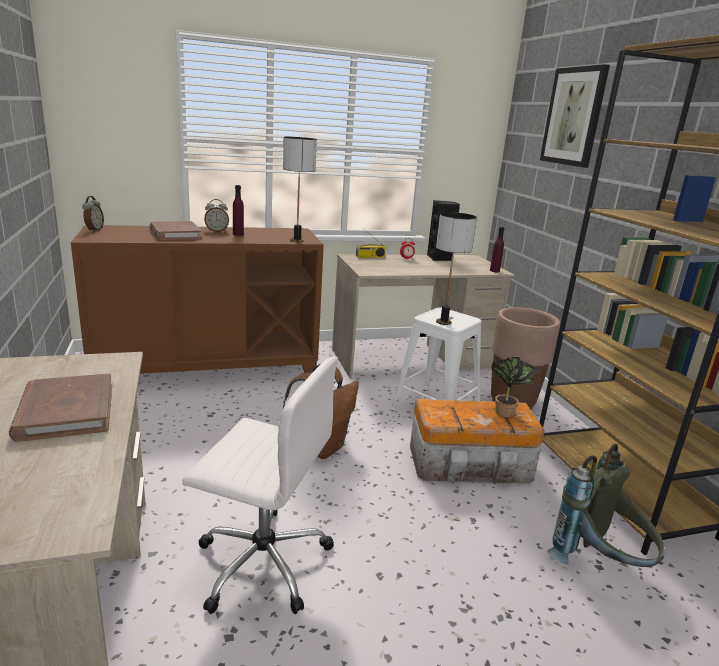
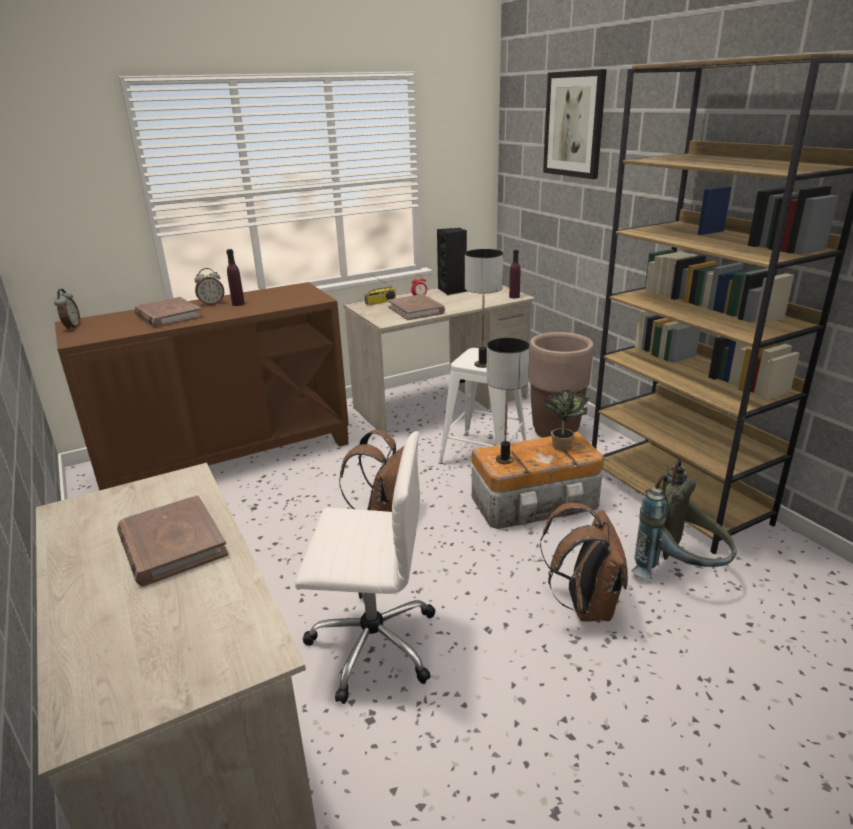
camera: 10 degrees left, 5 degrees up
(296, 240) = (306, 301): table lamp -> table lamp (504, 460)
(398, 267) = (416, 310): none -> brown book
(487, 575) = (585, 605): none -> brown backpack

